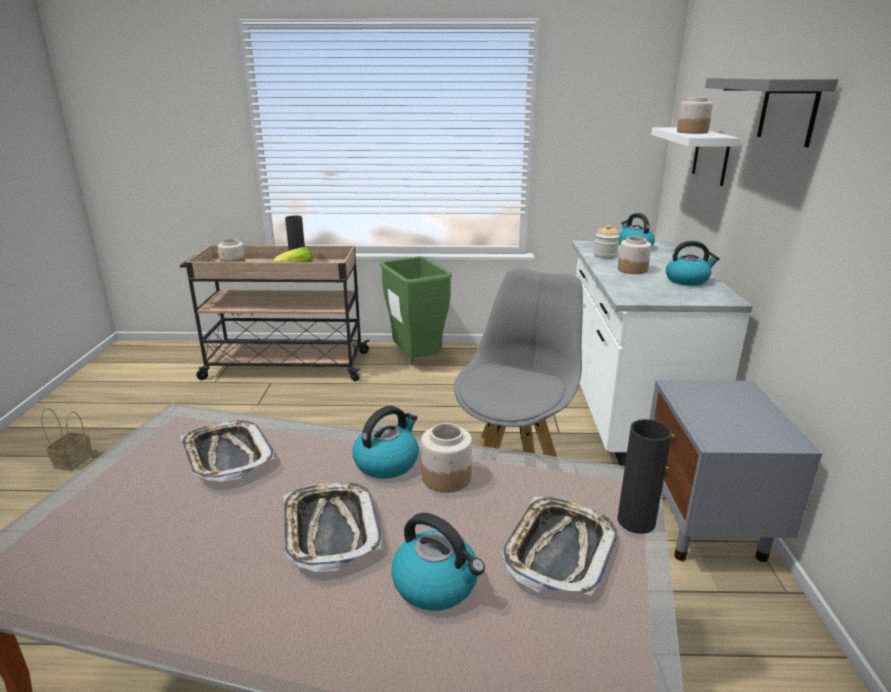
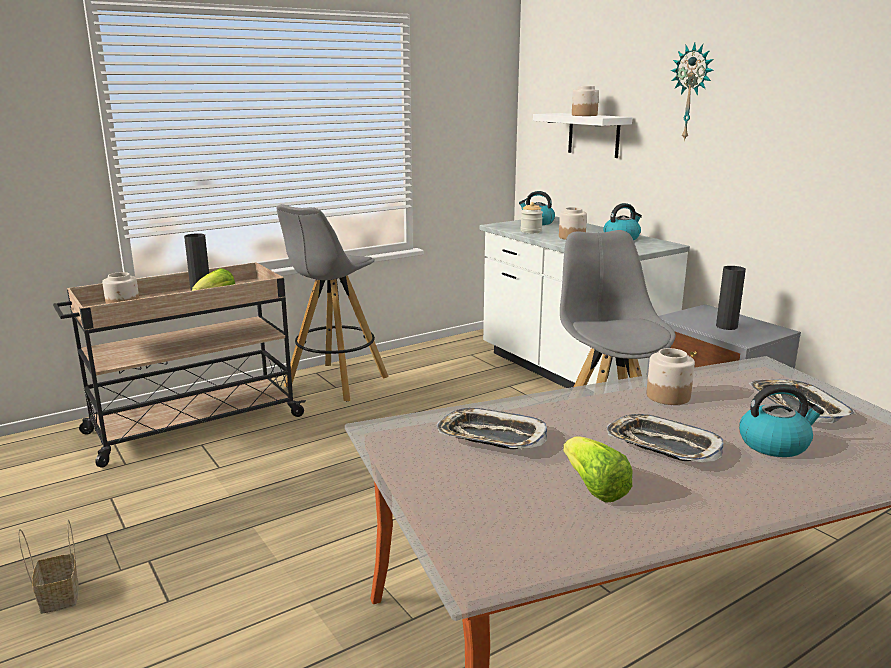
camera: 35 degrees left, 5 degrees down
(193, 544) = (594, 488): none -> lettuce
(387, 462) = (614, 401): kettle -> none
(416, 360) = (335, 382): green trash can -> grey stool
(636, 521) = (803, 381): black vase -> black vase (726, 326)
(788, 110) = (692, 92): grey shelf -> wall clock

